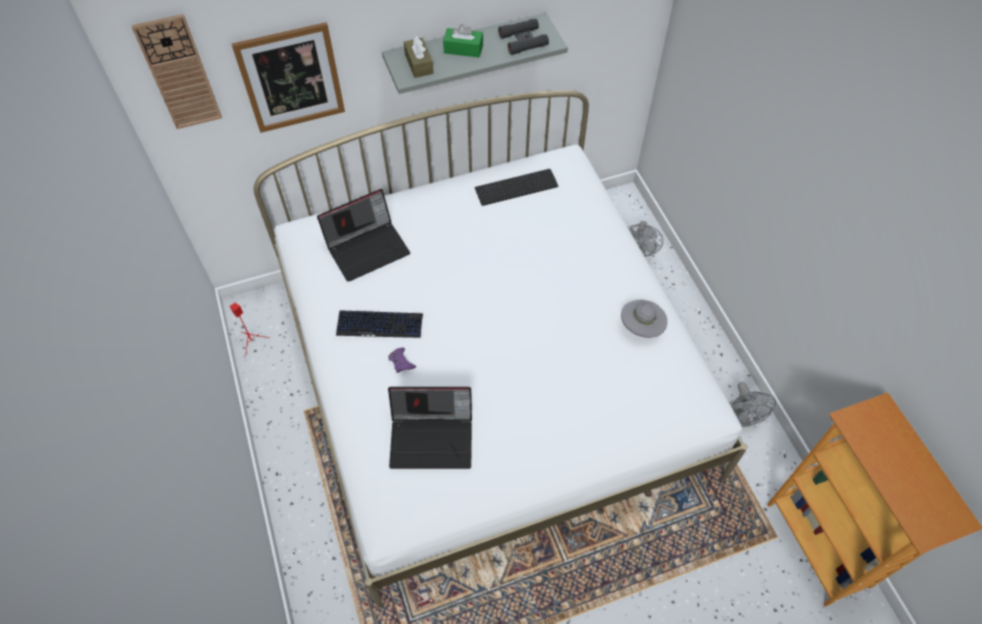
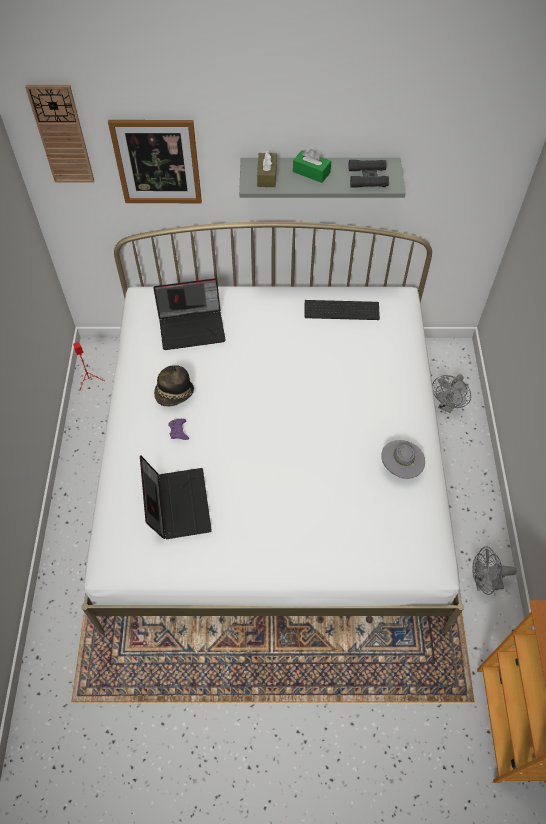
camera: 20 degrees right, 0 degrees up
(380, 325) = (174, 394): keyboard -> hat
(433, 438) = (177, 503): laptop -> laptop turned 120 degrees counterclockwise
(740, 419) = (483, 583): grey fan -> grey fan turned 75 degrees clockwise

